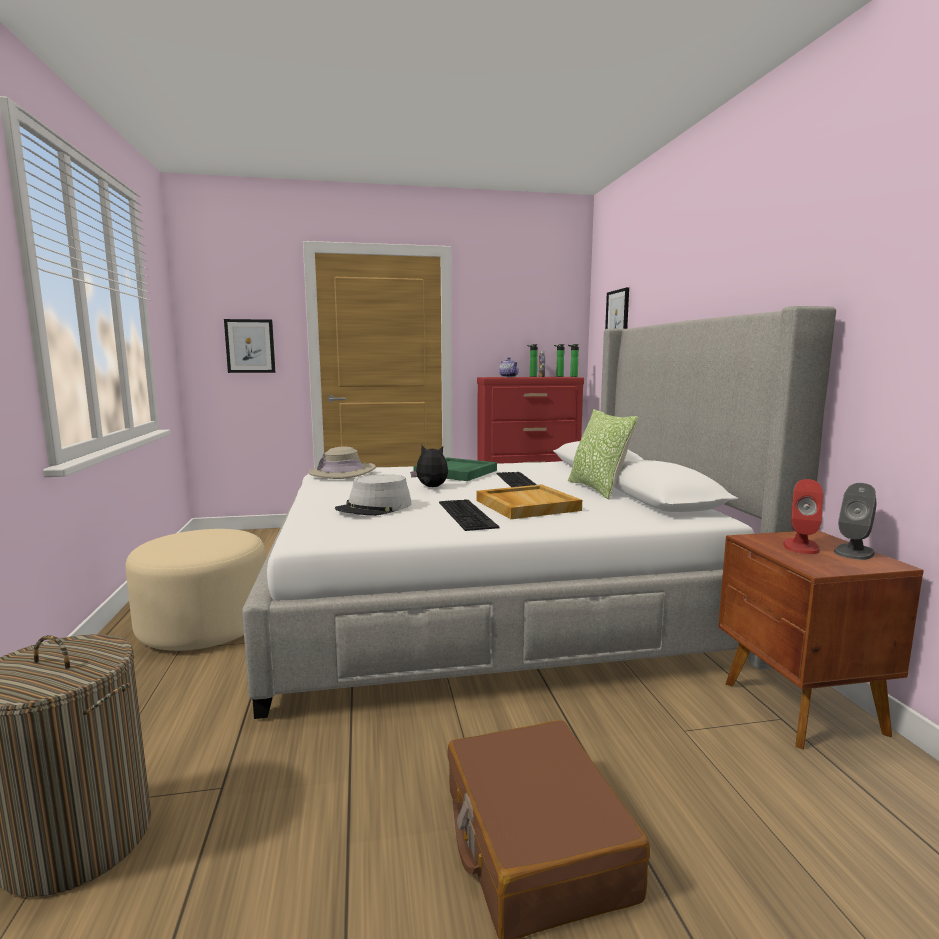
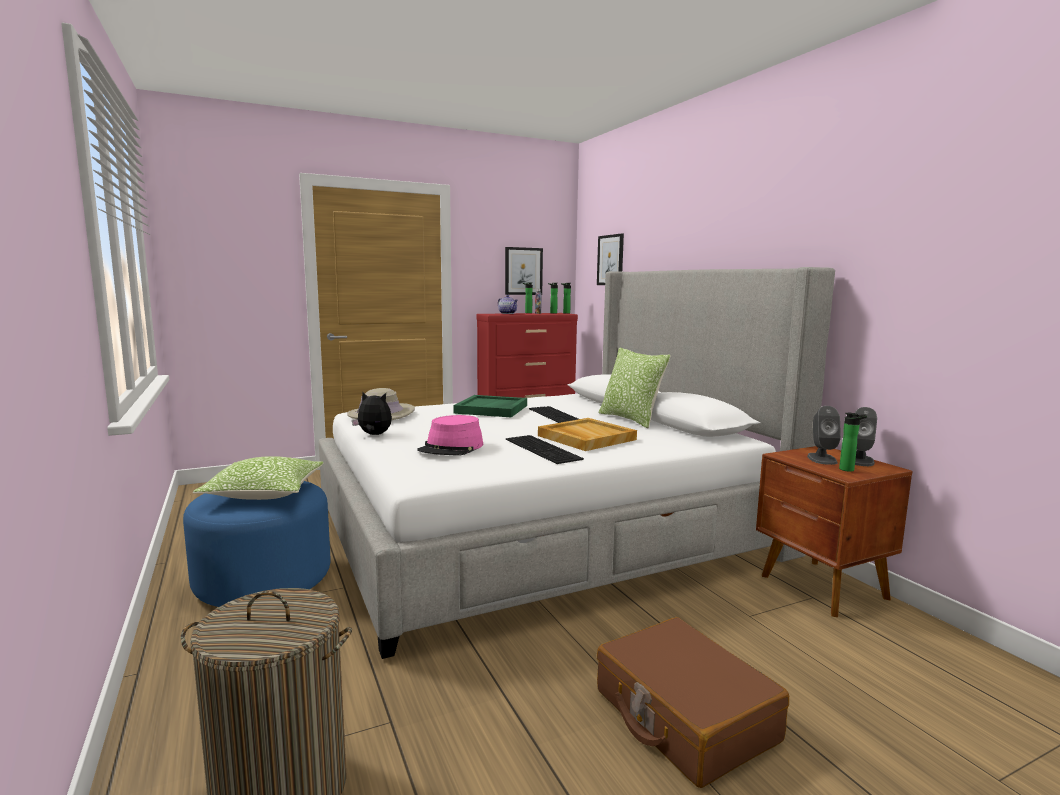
camera: 15 degrees left, 0 degrees up
(203, 541) = (265, 493): none -> pillow
(204, 626) = (264, 580): beige ottoman -> blue ottoman
(250, 346) = (242, 282): picture -> picture (523, 271)
(374, 508) = (451, 448): grey hat -> pink hat
(431, 487) = (482, 425): plush toy -> plush toy (374, 435)
(801, 546) = (822, 459): red speaker -> grey speaker
(828, 562) = (849, 469): none -> bottle

